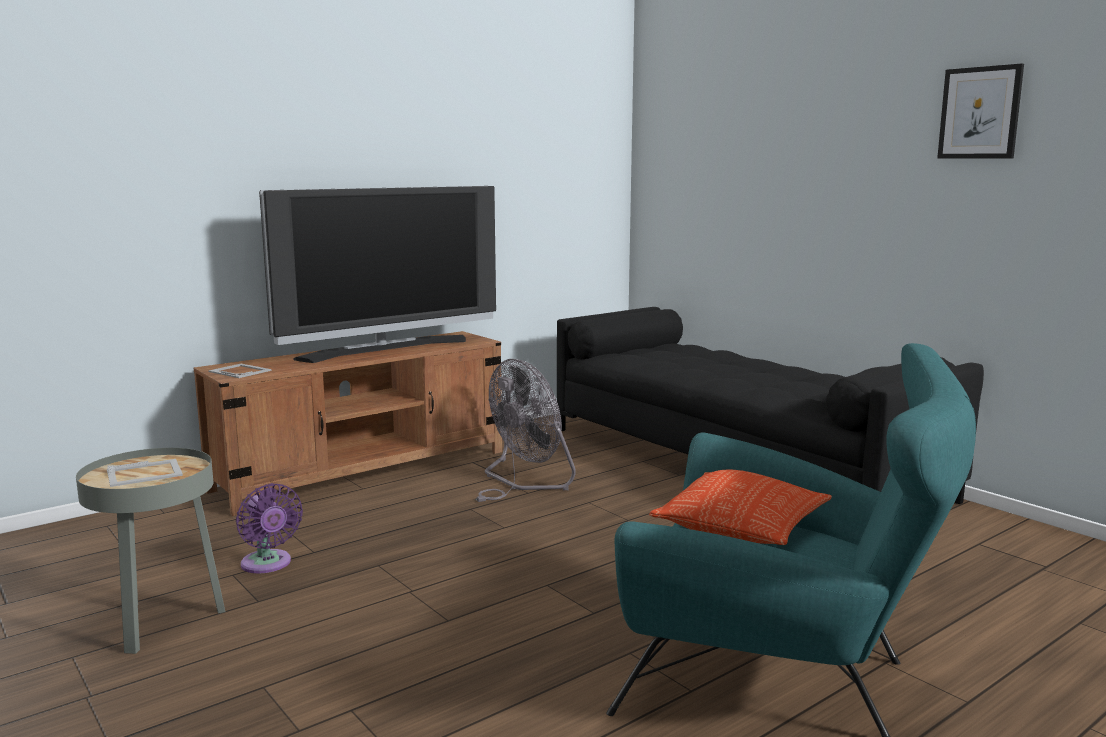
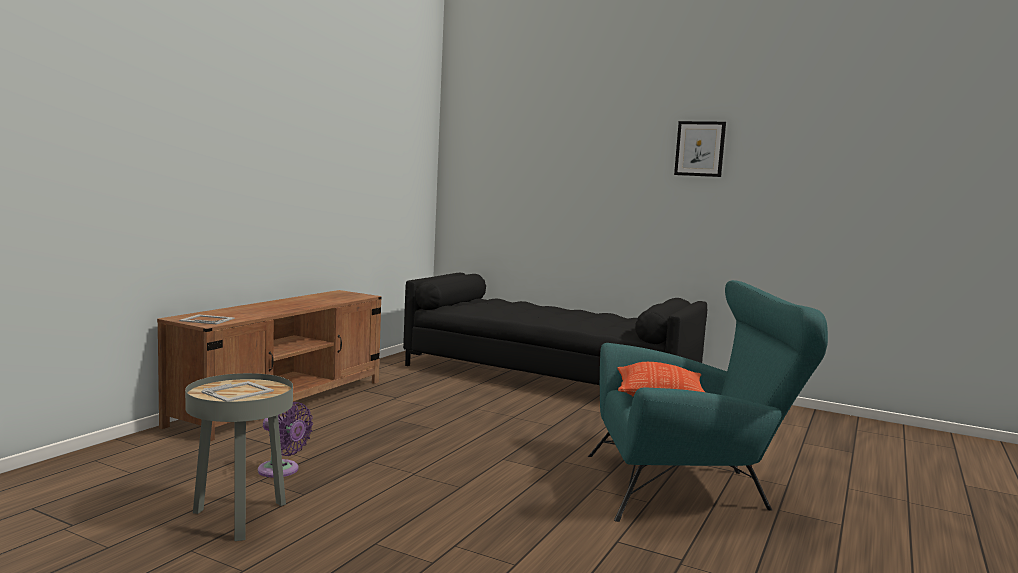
camera: 25 degrees left, 5 degrees down
(386, 349) = (302, 302): television -> none
(517, 480) = (411, 399): grey fan -> none

